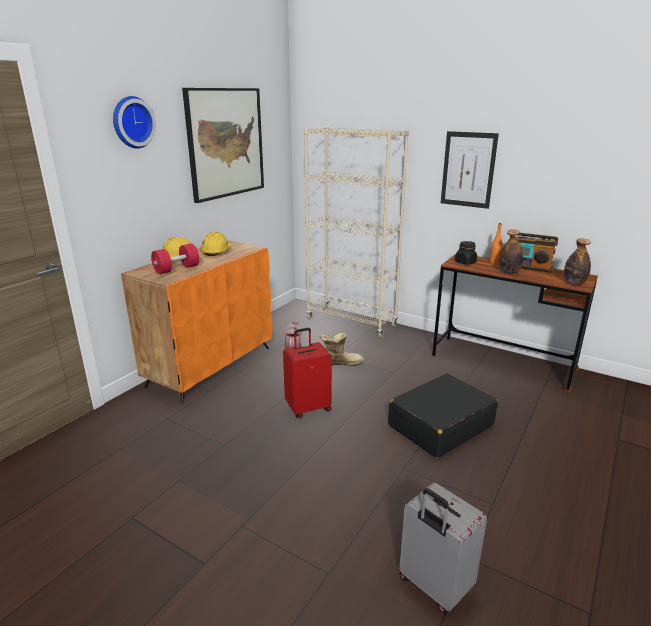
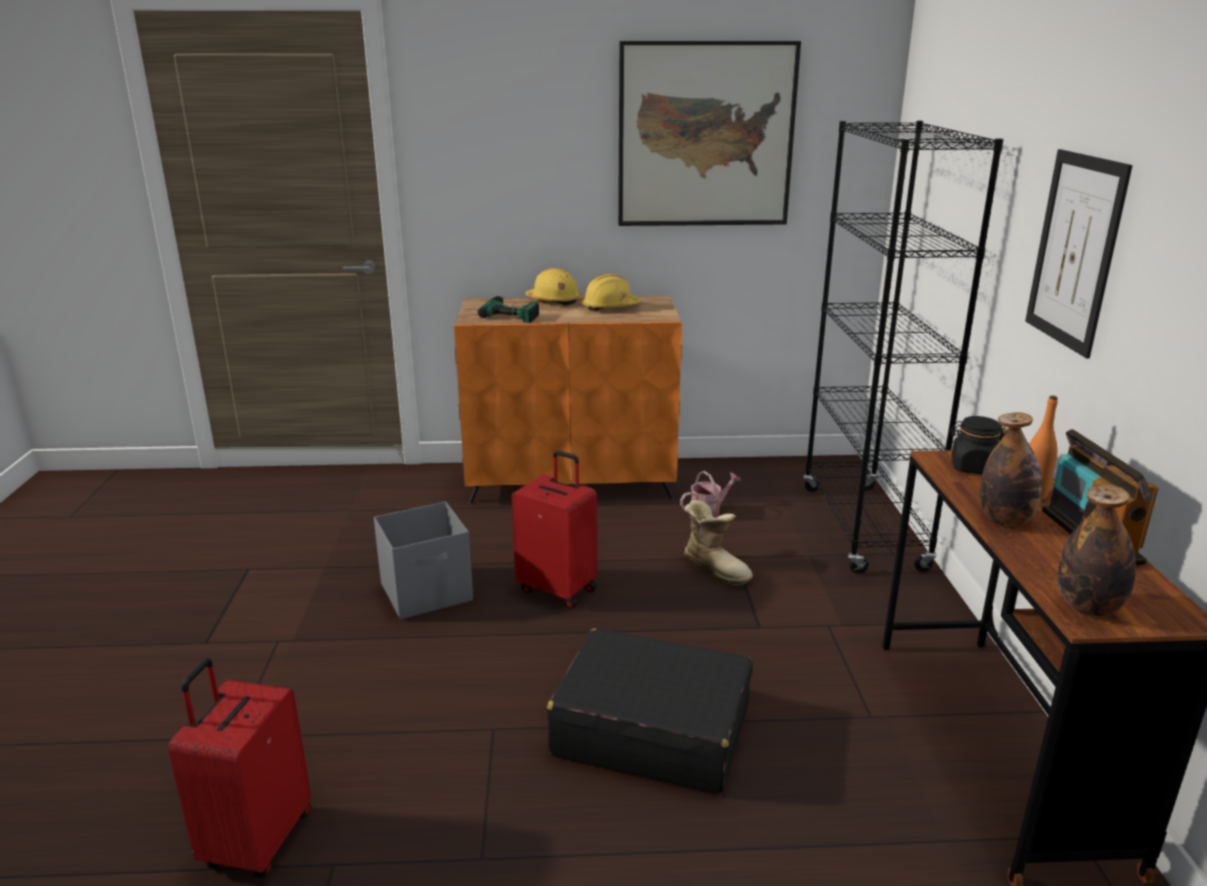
camera: 55 degrees right, 0 degrees up
(131, 122) = (516, 91): wall clock -> none
(176, 269) = (513, 312): red dumbbell -> power drill
(260, 449) = (428, 593): none -> grey storage box
(351, 322) = (863, 528): beige bookcase -> black bookcase
(433, 586) = (256, 840): grey suitcase -> red suitcase

